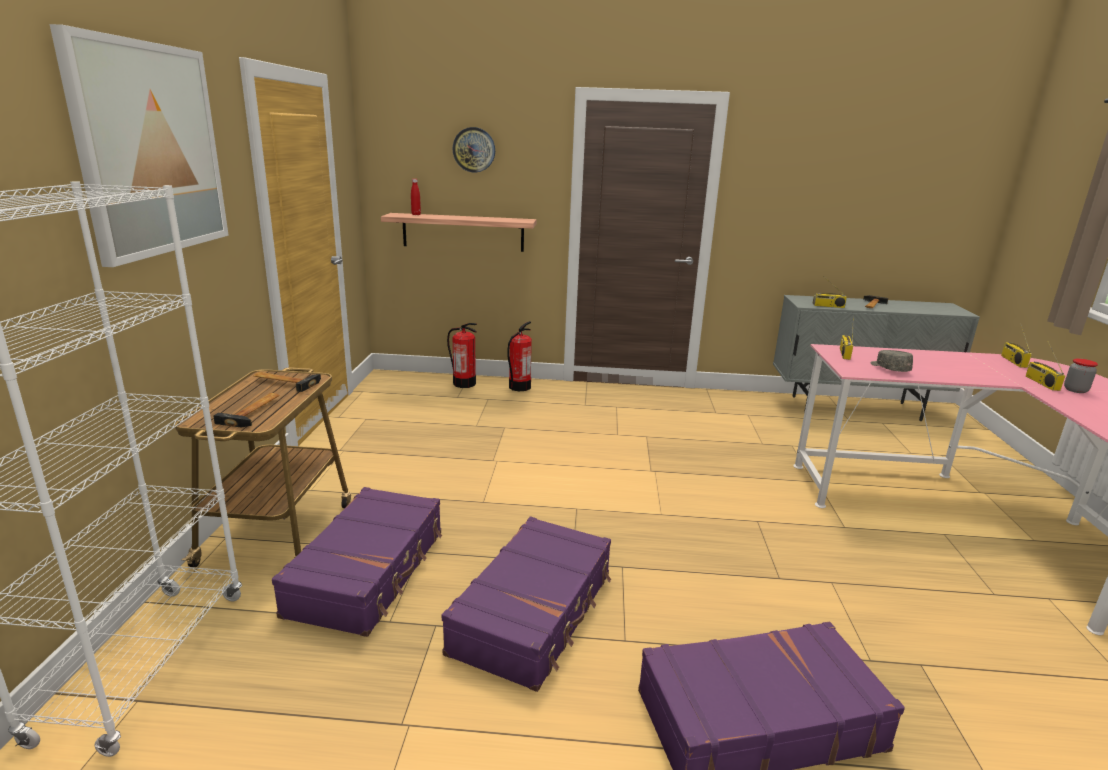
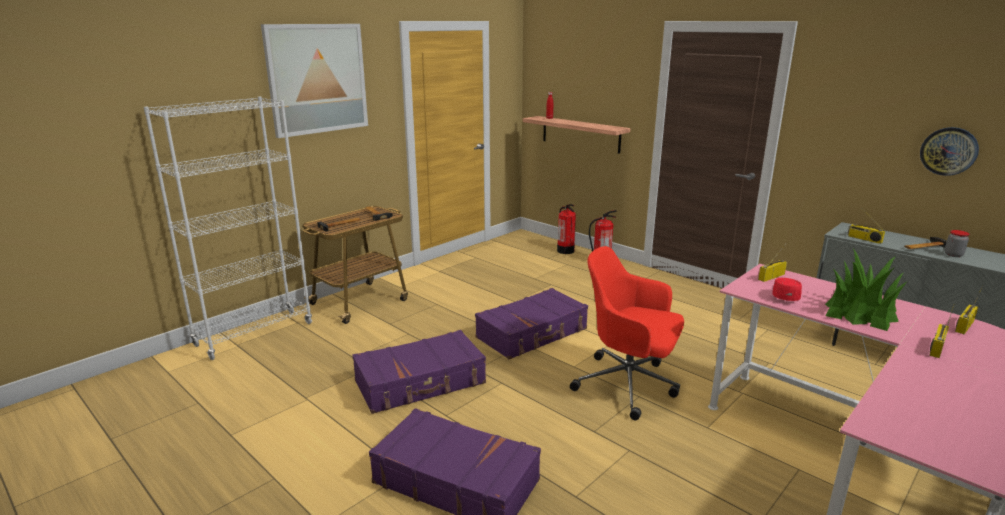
camera: 40 degrees right, 0 degrees up
(369, 572) = (374, 333): purple suitcase -> purple suitcase (532, 333)
(474, 150) = (591, 71): wall clock -> wall clock (948, 151)
(733, 513) = (628, 385): none -> red office chair
(889, 368) = (785, 296): grey cap -> red cap
(952, 368) = (860, 312): none -> potted plant
(1075, 390) = (963, 363): jar -> jar (953, 255)

